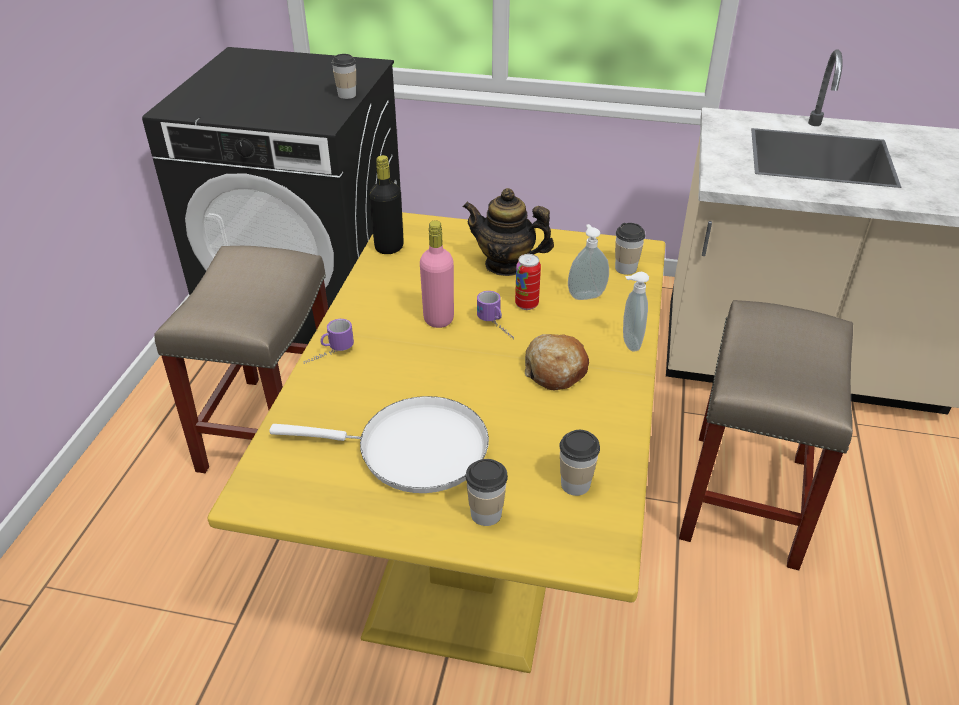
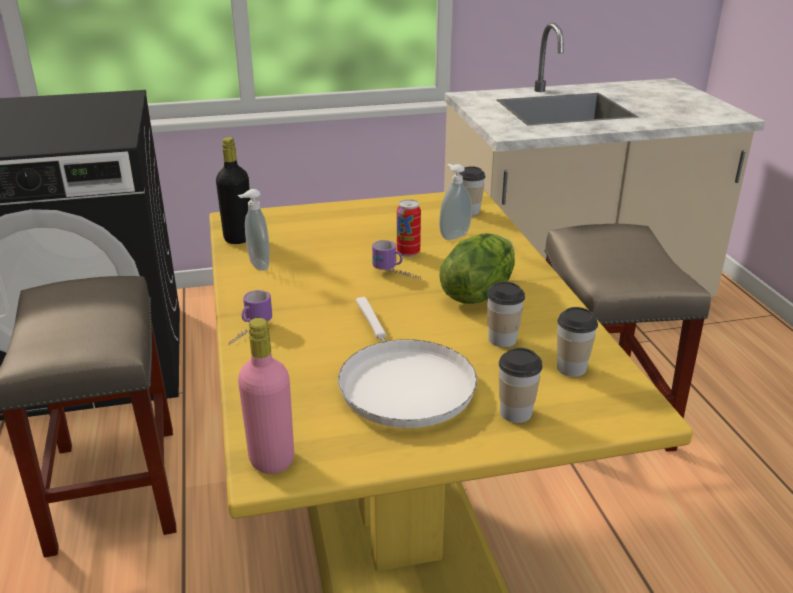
camera: 25 degrees left, 10 degrees down
(347, 95) = (121, 118): cup -> cup (502, 339)
(413, 450) = (402, 383): white frying pan -> white frying pan turned 90 degrees clockwise
(438, 319) = (336, 280): pink bottle -> pink bottle (271, 459)
(506, 264) = (363, 229): teapot -> none
(555, 370) = (477, 292): bread -> lettuce
(629, 343) = (520, 259): soap dispenser -> soap dispenser (257, 266)

